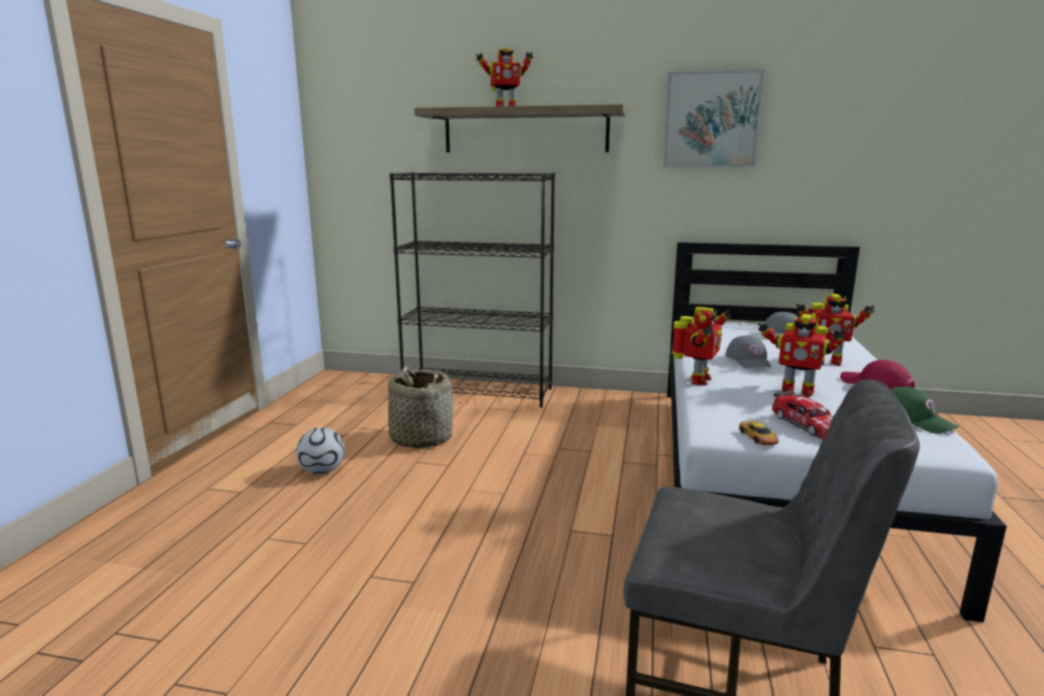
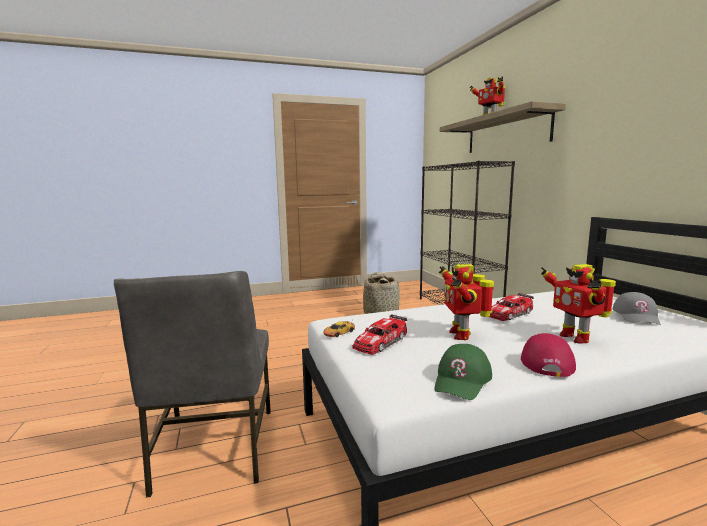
camera: 60 degrees right, 5 degrees down
(322, 471) = (324, 310): football -> none
(698, 380) = (429, 308): toy robot -> none
(711, 120) = (633, 99): picture -> none
(749, 360) = (509, 314): grey cap -> toy car

